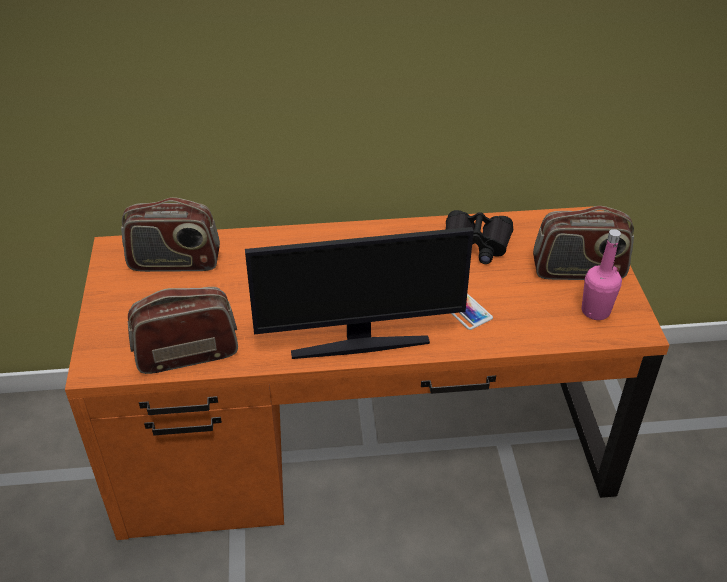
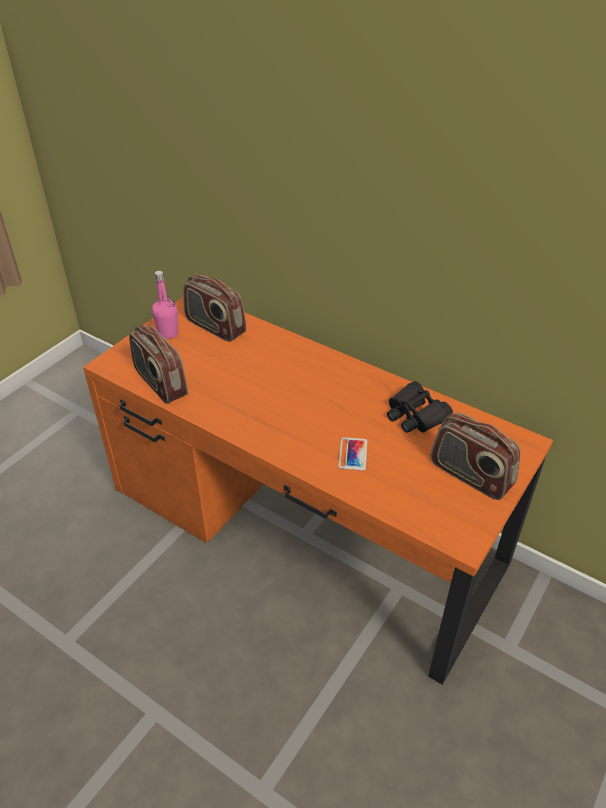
camera: 40 degrees right, 0 degrees up
(187, 354) = (160, 383): radio -> radio turned 150 degrees counterclockwise
(359, 344) = (259, 435): monitor -> none
(595, 311) = (447, 510): pink bottle -> pink bottle (168, 333)

